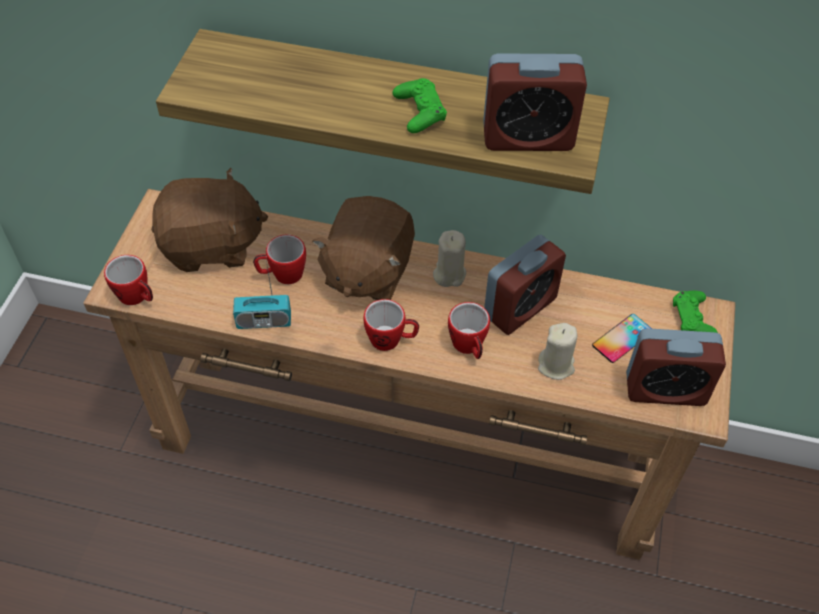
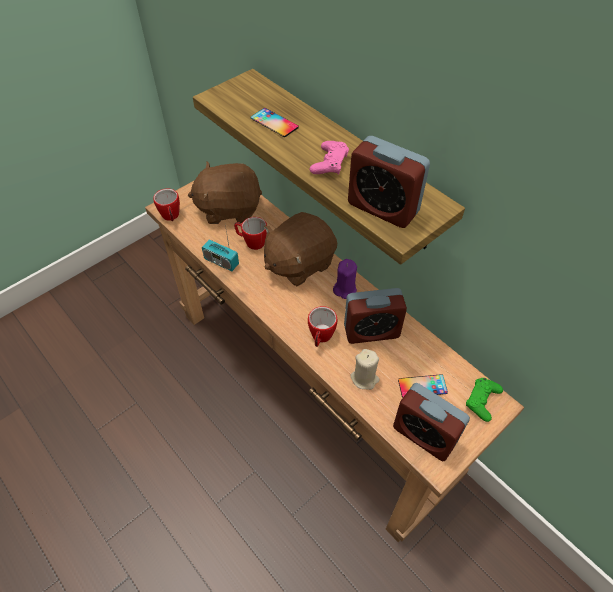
camera: 35 degrees right, 0 degrees up
(212, 246) = (229, 209): brown plush toy -> brown plush toy turned 150 degrees clockwise
(303, 90) = (274, 123): none -> phone
(391, 340) = (279, 309): mug -> none
(419, 111) = (329, 163): green game controller -> pink game controller
(449, 274) = (345, 289): beige candle -> purple candle

